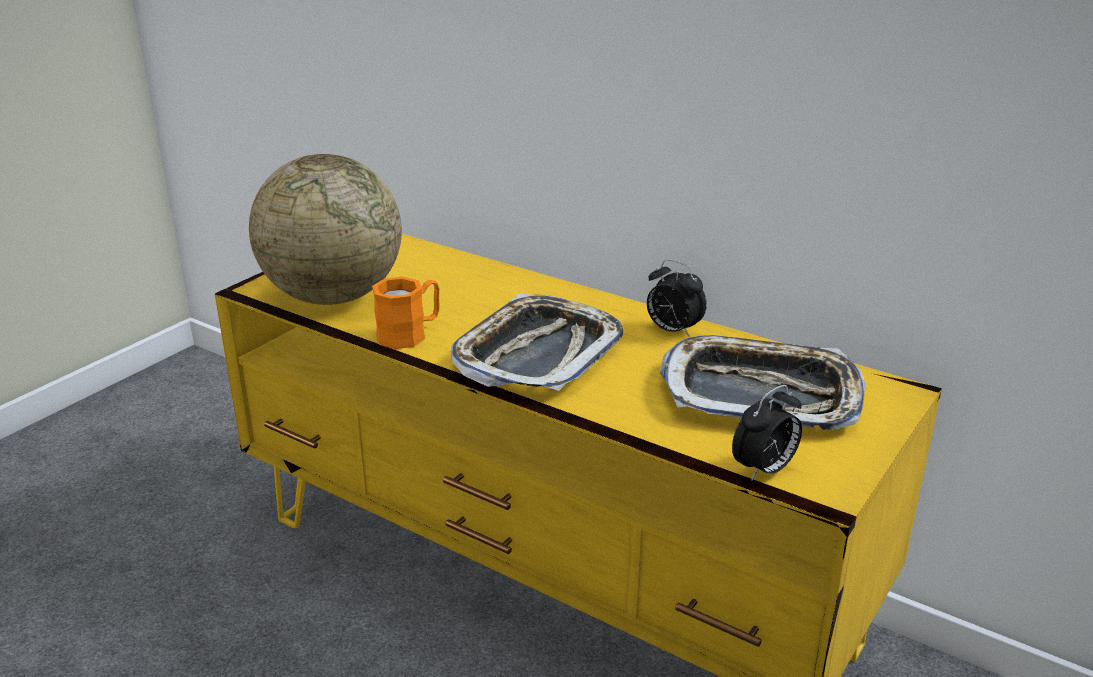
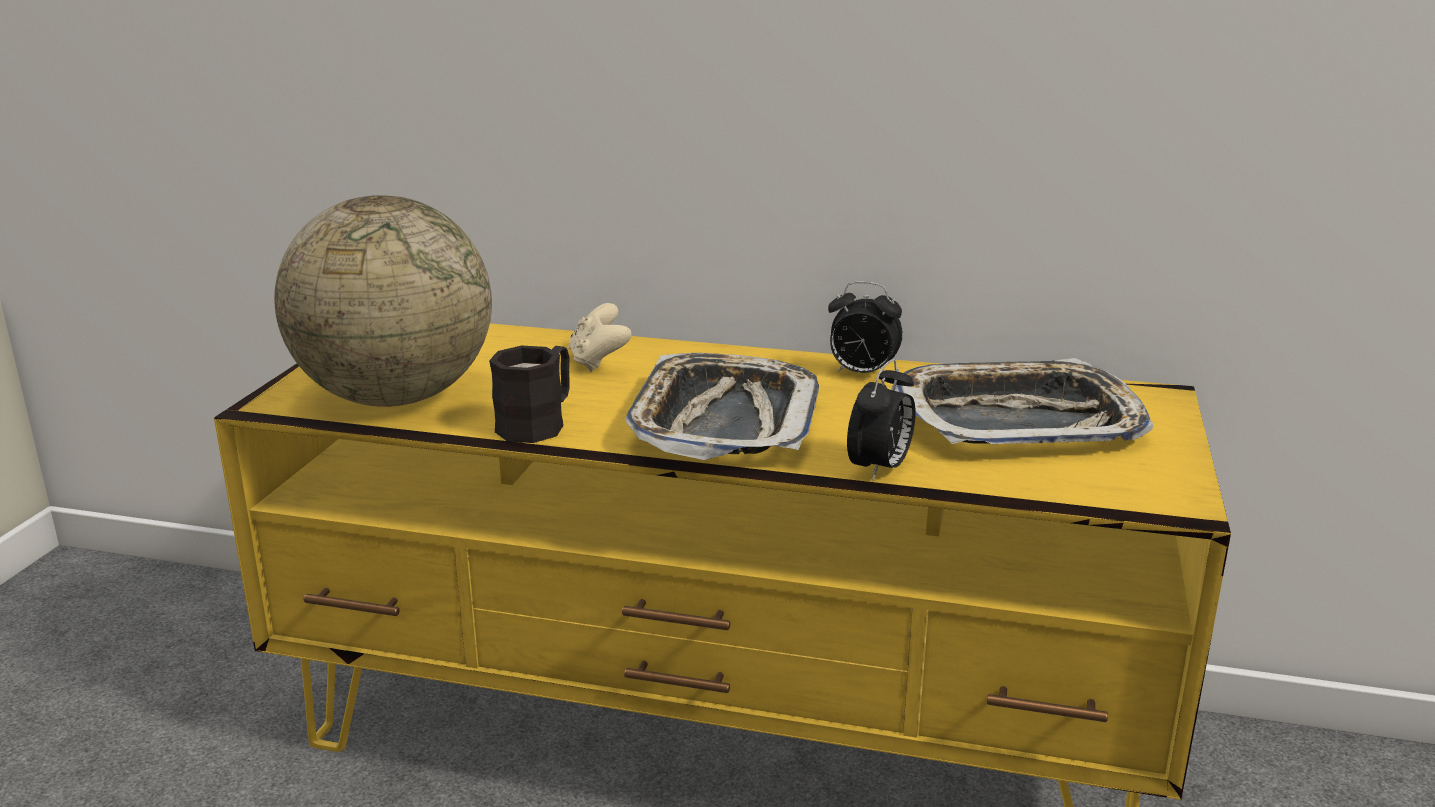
camera: 20 degrees left, 5 degrees down
(410, 334) = (539, 423): orange mug -> black mug
(488, 289) = (599, 362): none -> beige game controller
(764, 470) = (1092, 494): alarm clock -> alarm clock (880, 469)

